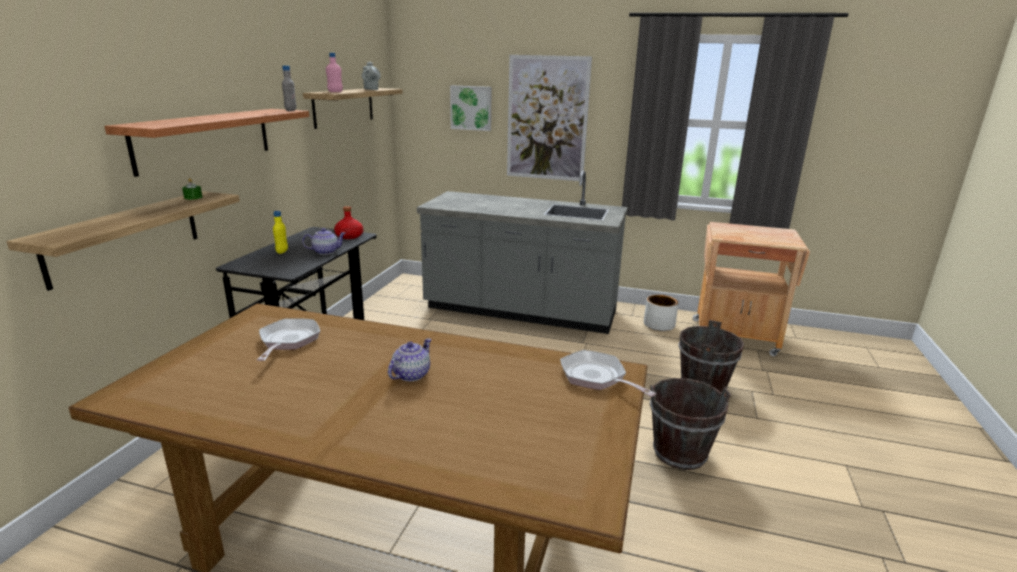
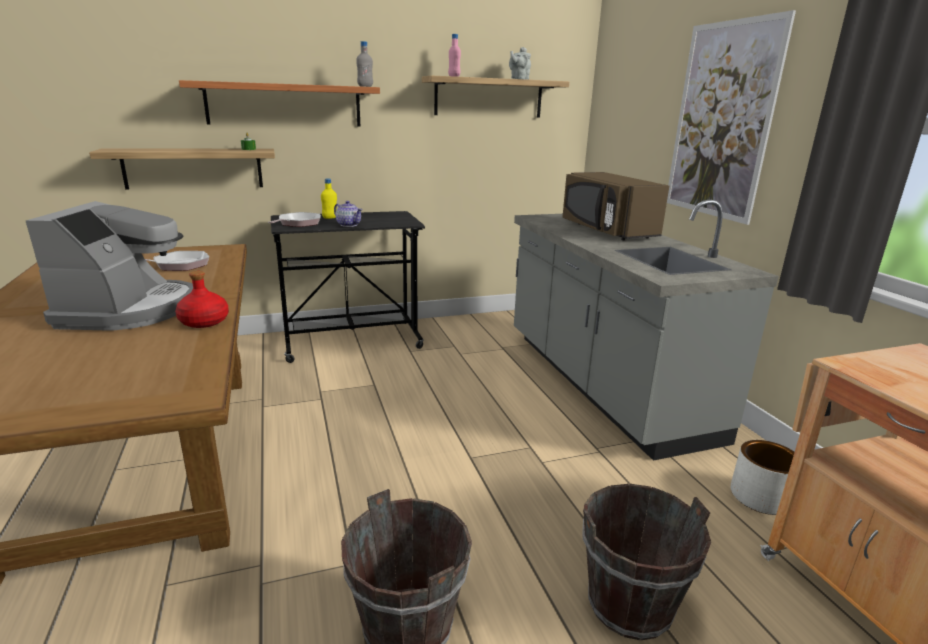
camera: 55 degrees right, 0 degrees up
(349, 236) = (400, 221): red bottle -> red bottle (203, 322)
(410, 375) = (130, 310): teapot -> coffee machine
(471, 108) = (648, 107): picture -> none
(498, 203) = (606, 230): none -> brown microwave
(596, 377) = (163, 384): frying pan -> frying pan (298, 224)

